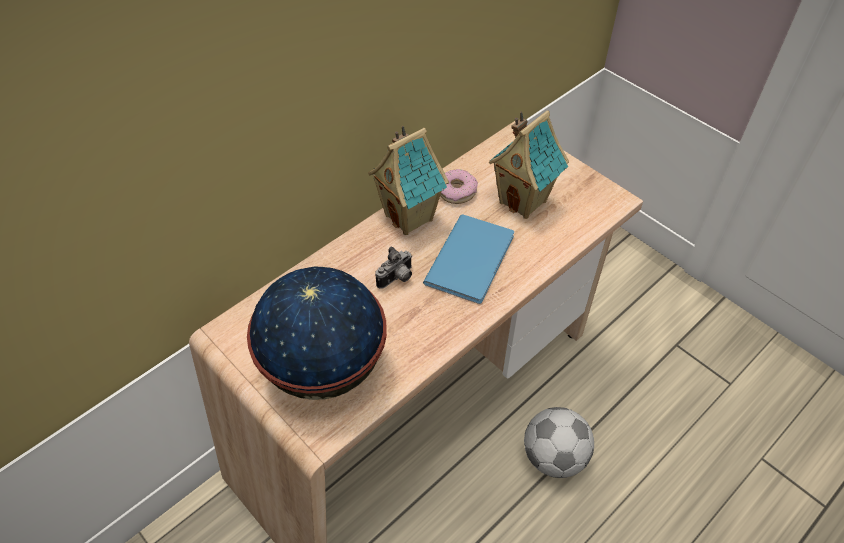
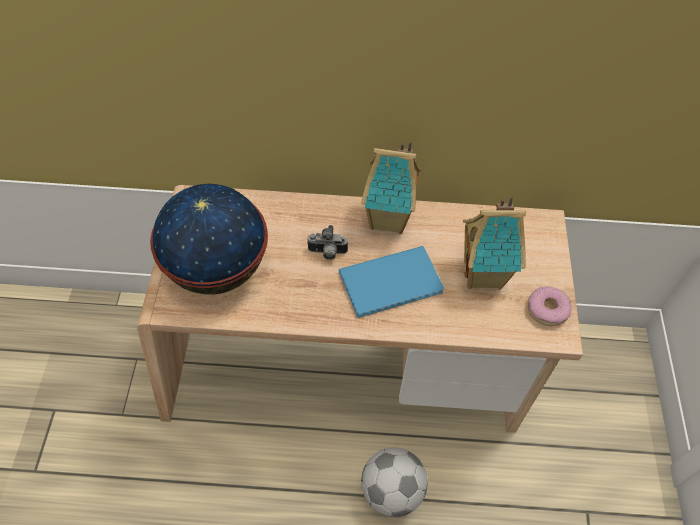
camera: 45 degrees right, 5 degrees up
(456, 191) = (445, 227): donut -> donut (547, 310)

